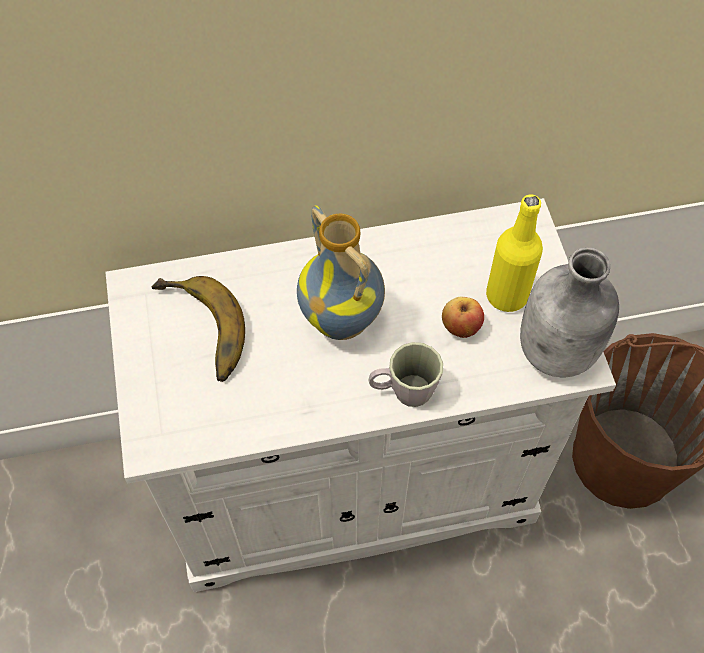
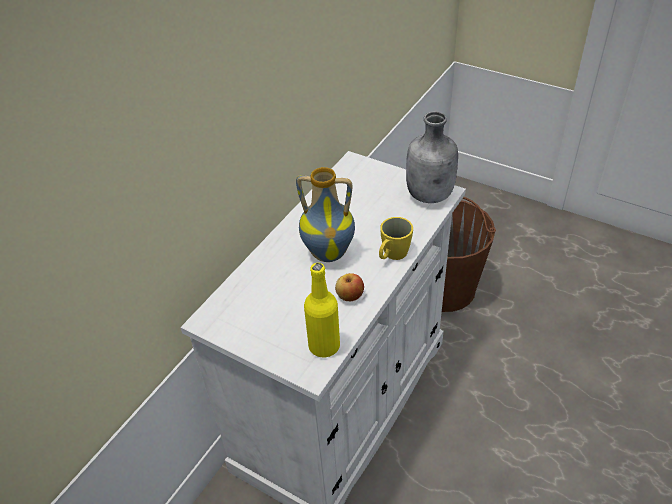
camera: 45 degrees left, 15 degrees down
(197, 333) = (268, 311): banana -> none
(403, 391) = (392, 255): grey mug -> yellow mug
(461, 327) = (381, 215): apple -> apple (350, 296)
(506, 295) = (383, 192): yellow bottle -> yellow bottle (324, 346)

